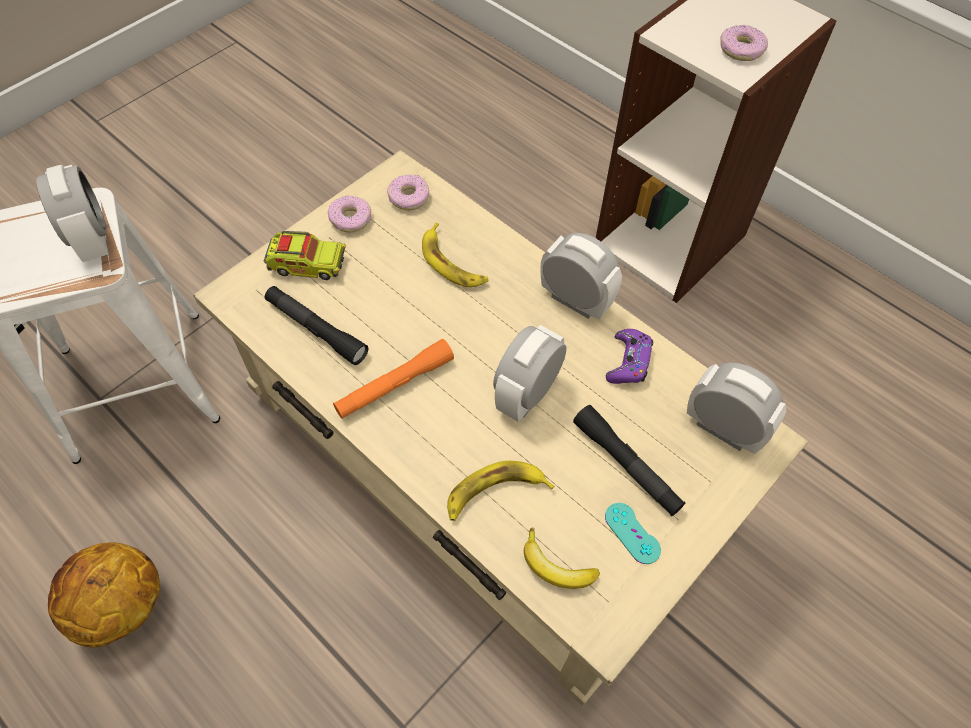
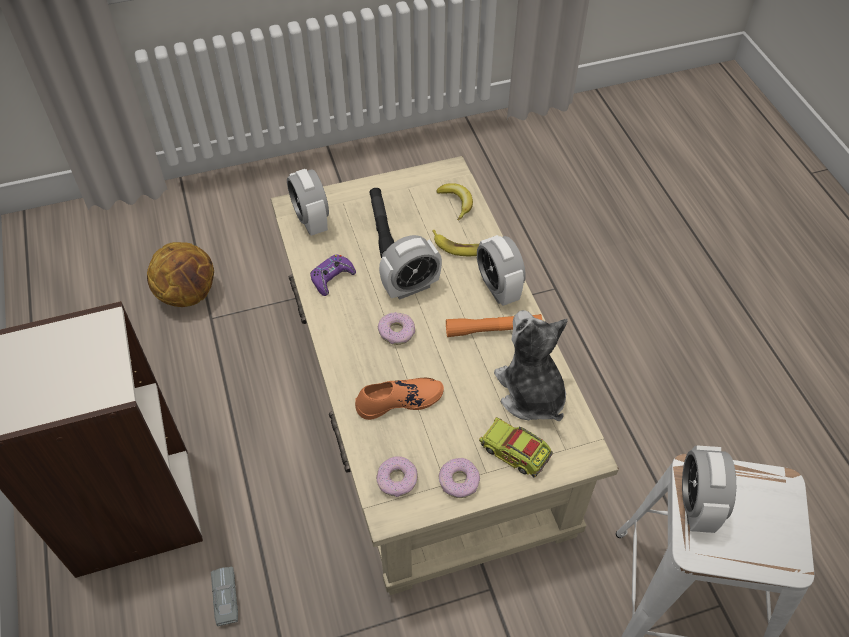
camera: 150 degrees left, 5 degrees down
(121, 607) = (716, 423): basketball -> basketball (188, 294)
(316, 330) = (530, 393): black flashlight -> plush toy
(452, 262) = (399, 400): banana -> orange shoe
(540, 220) = (226, 598): none -> grey toy car
(575, 301) = (332, 330): alarm clock -> alarm clock (498, 288)
(632, 533) = (405, 199): turquoise game controller -> none
(741, 50) = (75, 343): donut -> donut (396, 332)

